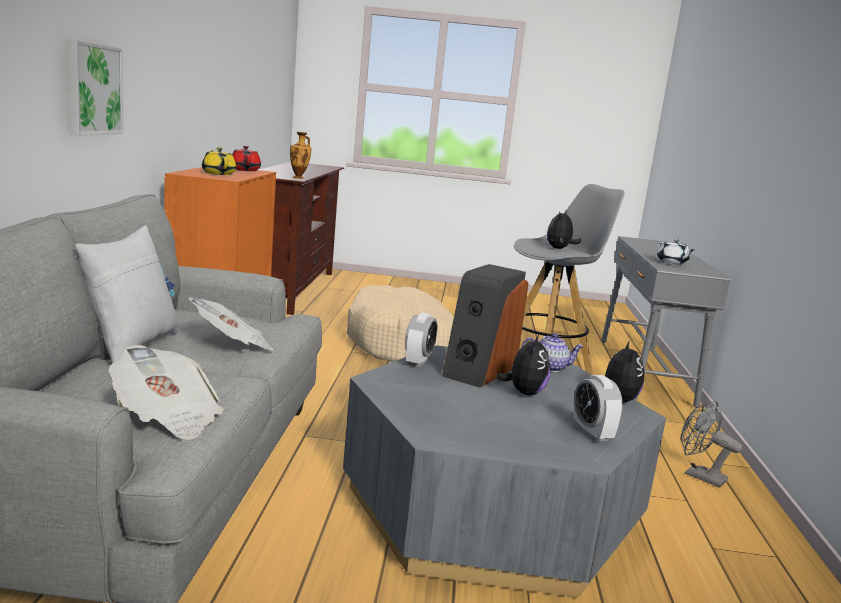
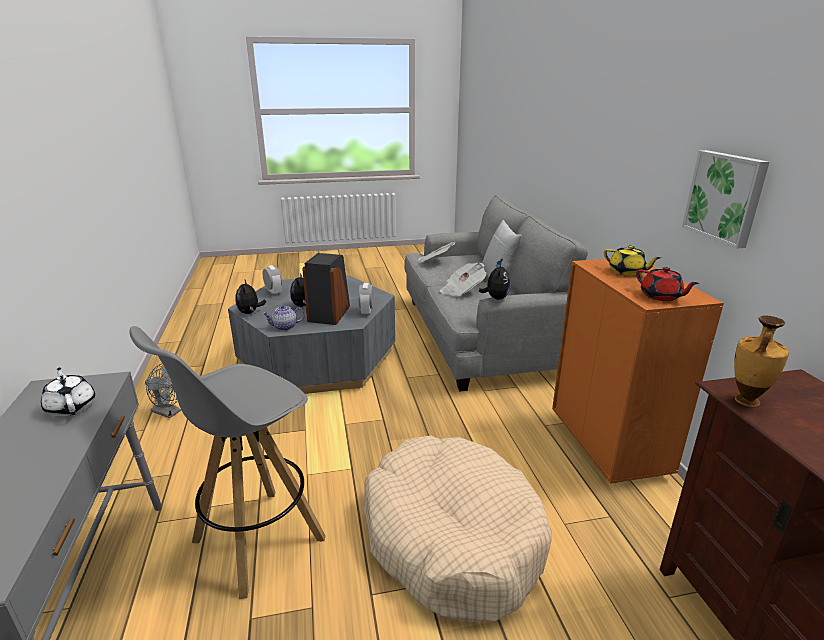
camera: 165 degrees right, 10 degrees up
(91, 89) = (597, 168): picture -> picture (725, 197)
(559, 249) = (242, 391): plush toy -> plush toy (496, 298)

